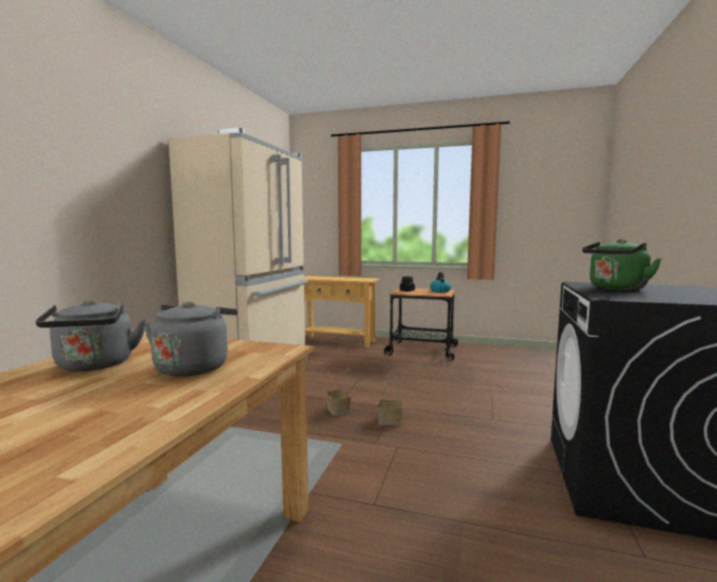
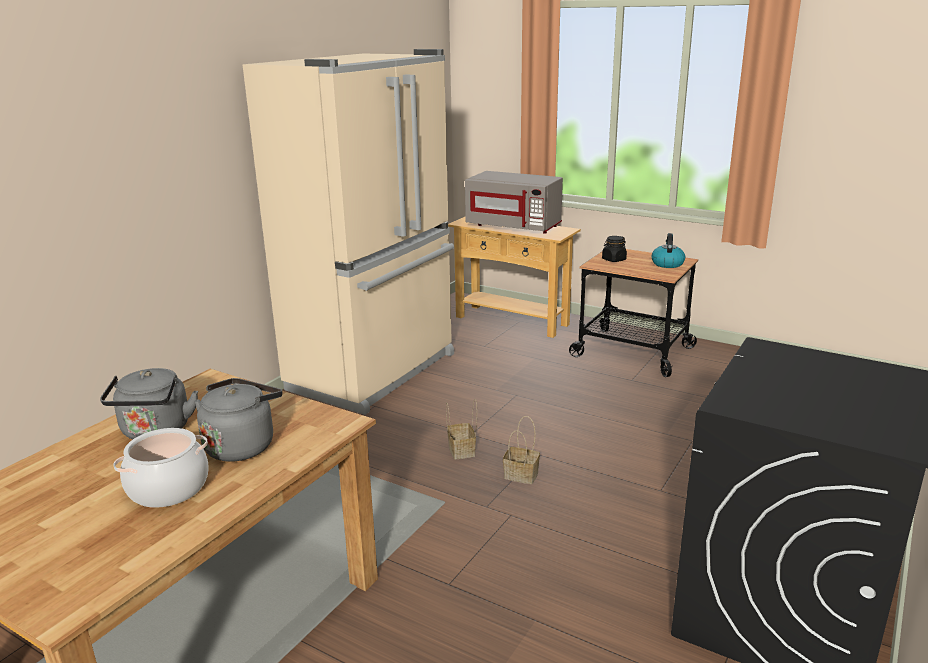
camera: 15 degrees right, 15 degrees up
(118, 400) = (168, 488): none -> cooking pot
(338, 278) = (514, 226): none -> grey microwave
(616, 288) = (784, 374): green kettle -> none

